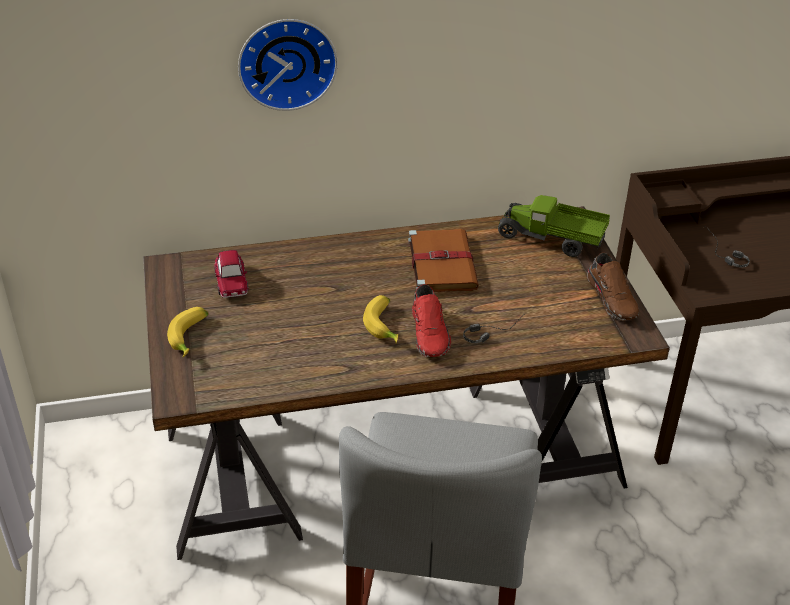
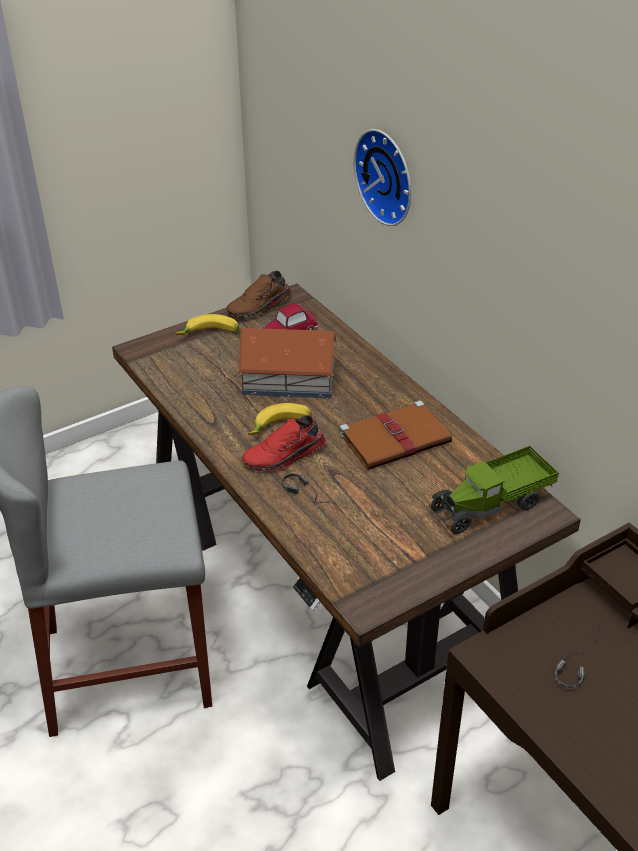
camera: 70 degrees right, 0 degrees up
(312, 301) = (290, 379): none -> toy house
(551, 240) = (492, 505): toy truck -> toy truck turned 120 degrees counterclockwise
(613, 298) = (418, 573): brown shoe -> brown shoe (260, 307)

